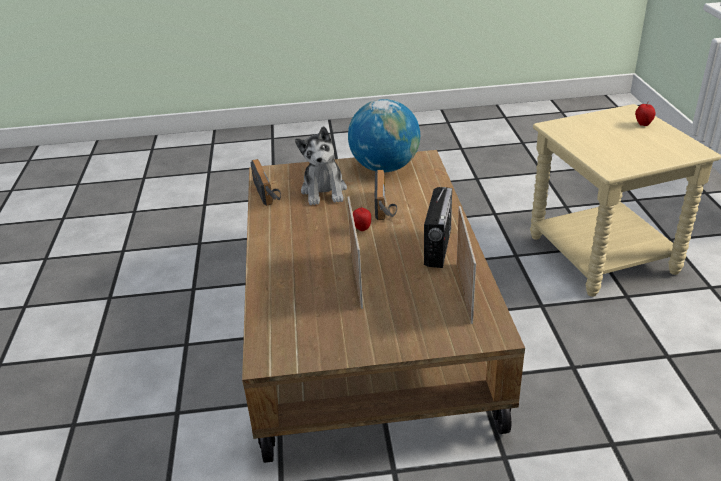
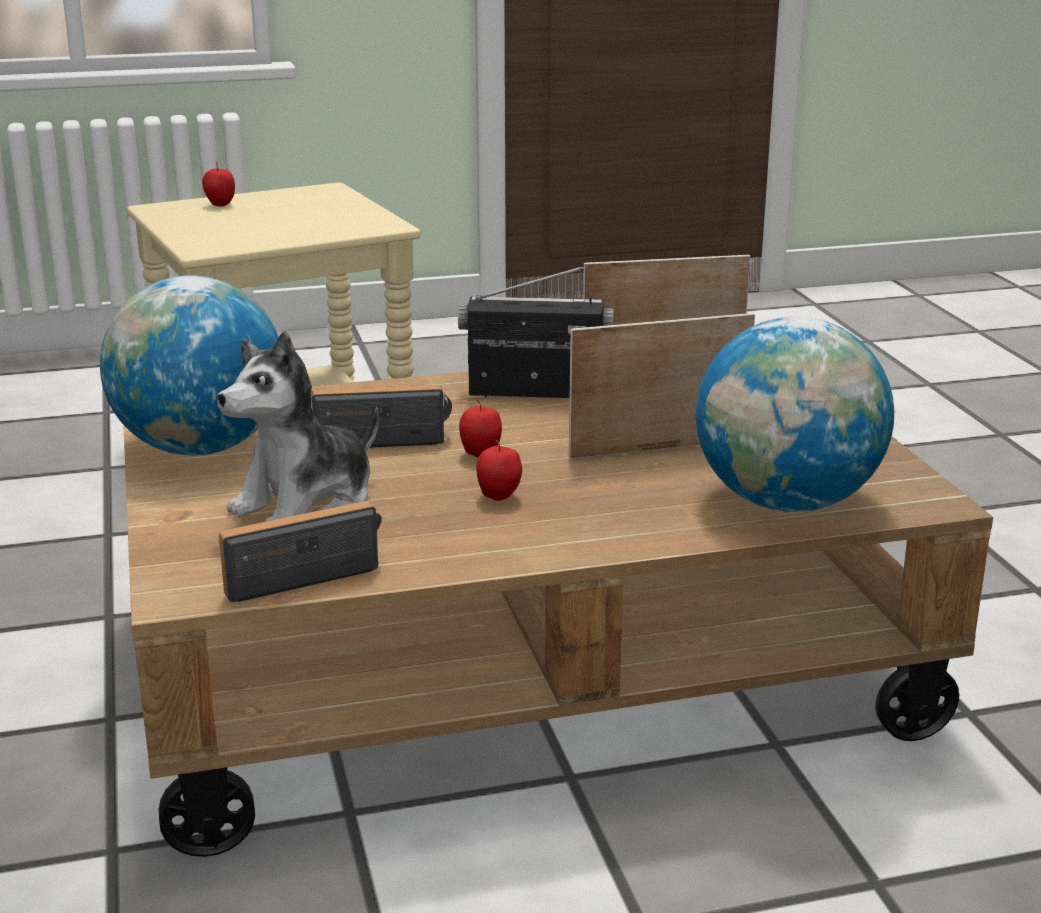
camera: 100 degrees left, 10 degrees down
(283, 310) = (786, 502): none -> globe
(316, 232) = (499, 497): none -> apple
(324, 191) = (306, 504): plush toy -> plush toy turned 150 degrees clockwise

